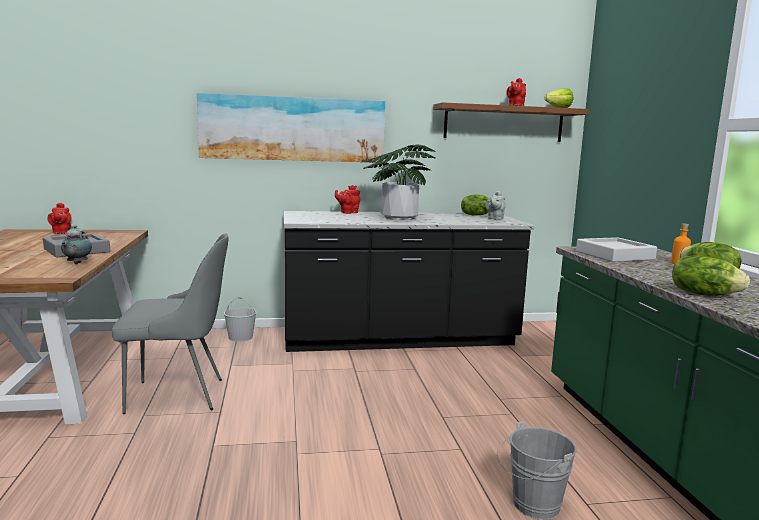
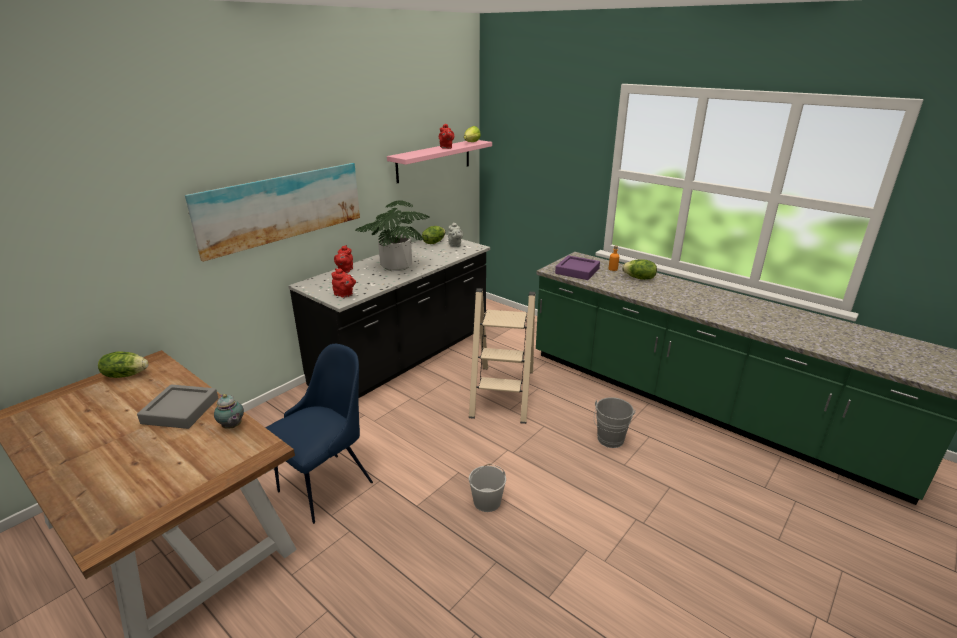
camera: 40 degrees left, 15 degrees up
(61, 233) = (81, 393): red teapot -> red teapot (344, 295)
(176, 395) = (326, 486): grey chair -> blue chair
(241, 337) = (284, 410): white bucket -> white bucket (487, 501)
(459, 400) = (503, 392): none -> beige step ladder
(504, 123) = (434, 160): brown shelf -> pink shelf
(614, 255) = (577, 271): grey tray -> purple tray
(703, 294) = (662, 300): lettuce -> lettuce (126, 375)

